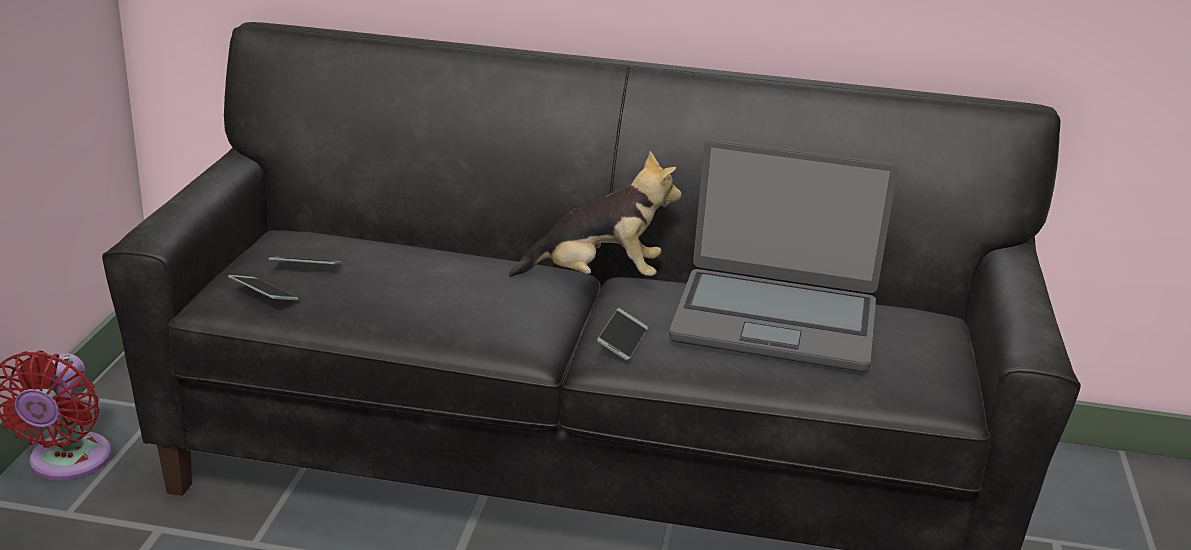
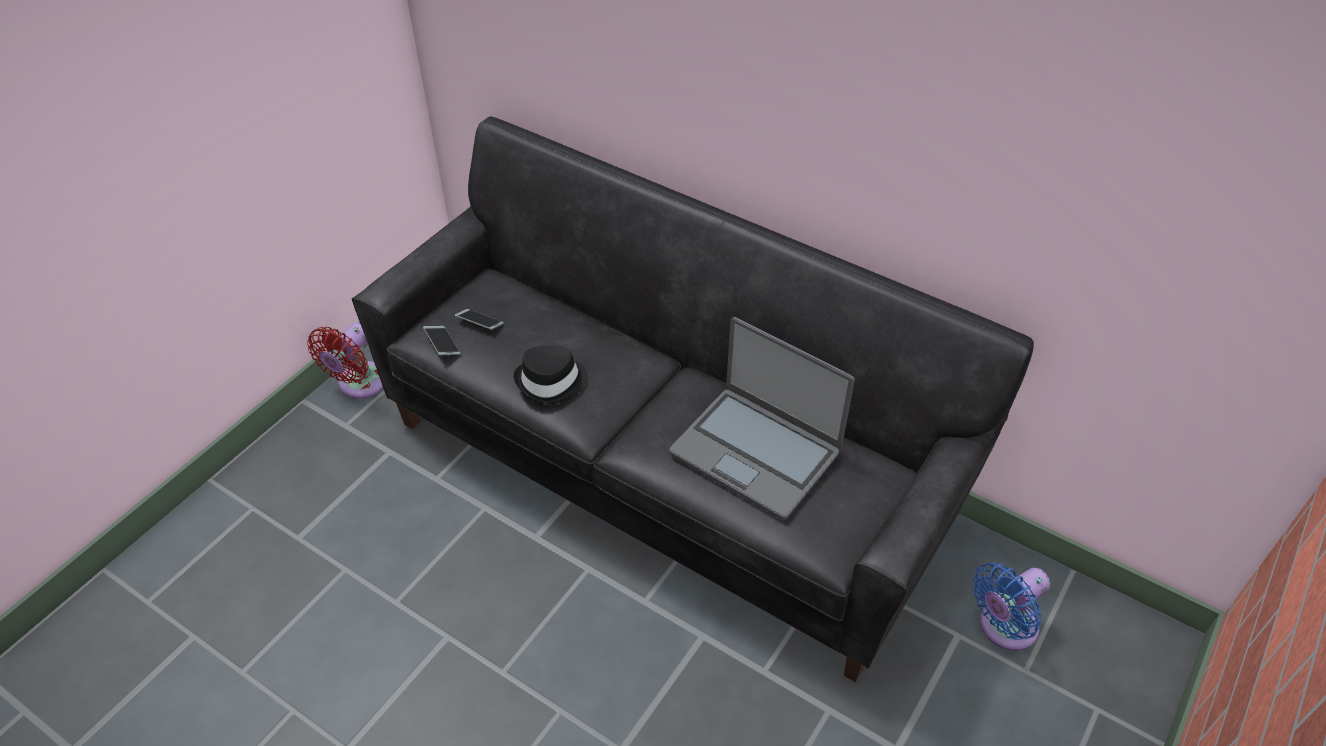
camera: 25 degrees right, 20 degrees up
(453, 305) = (551, 382): none -> black hat
(597, 277) = (668, 372): plush toy -> none
(622, 341) = (642, 443): phone -> none
(1097, 521) = (1003, 628): none -> blue fan

